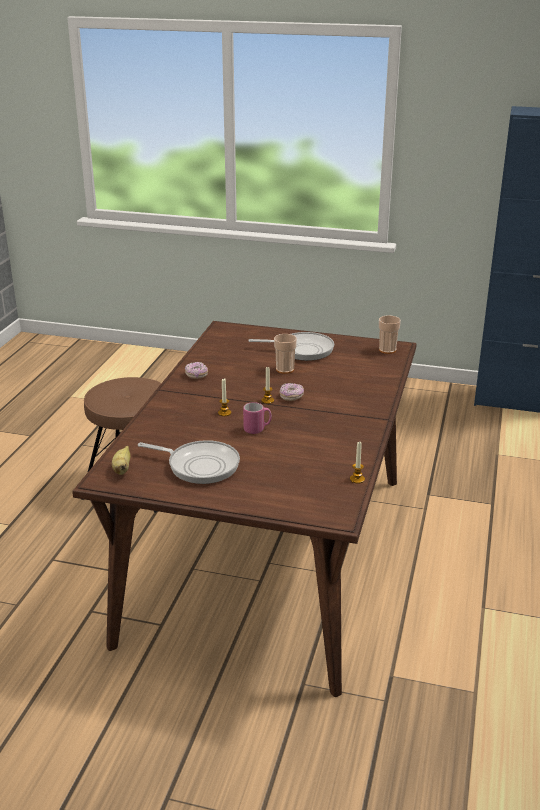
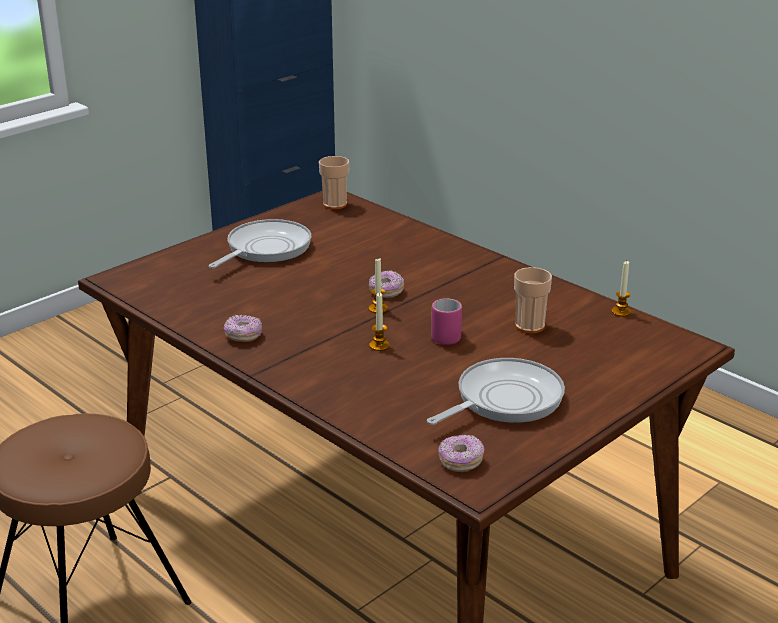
camera: 60 degrees left, 0 degrees up
(122, 469) = (460, 461): banana -> donut
(285, 369) = (306, 274): cup -> cup (529, 326)

